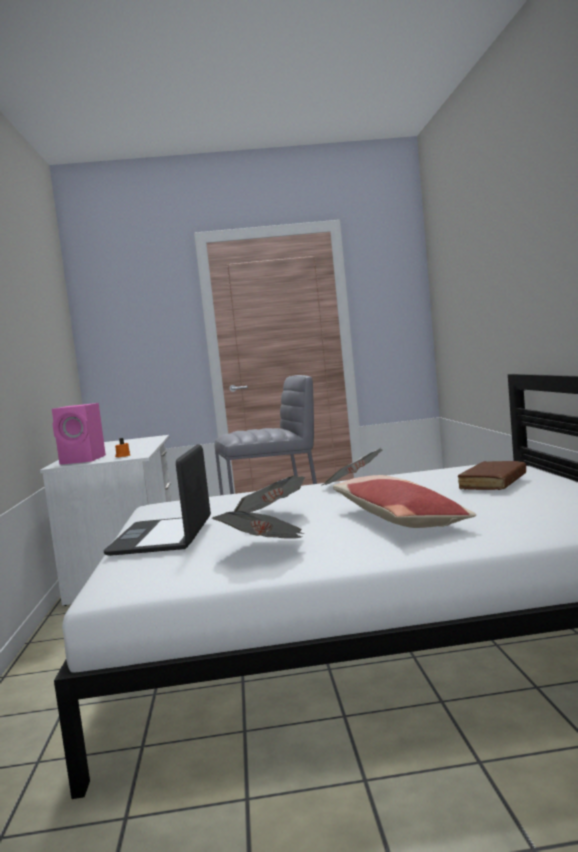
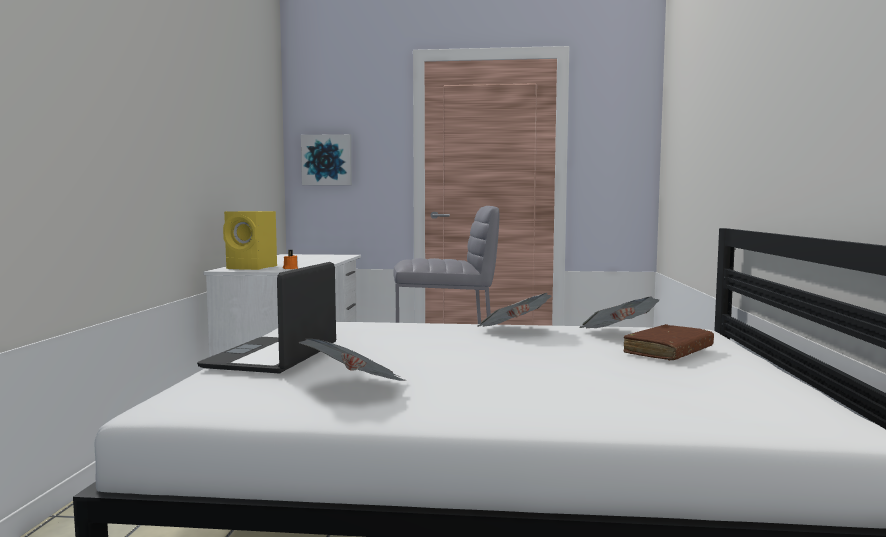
camera: 10 degrees right, 0 degrees up
(84, 460) = (253, 267): pink speaker -> yellow speaker
(120, 346) = (327, 160): none -> picture
(270, 516) = (399, 351): newspaper -> newspaper (617, 334)
(397, 519) = (527, 376): pillow -> none

